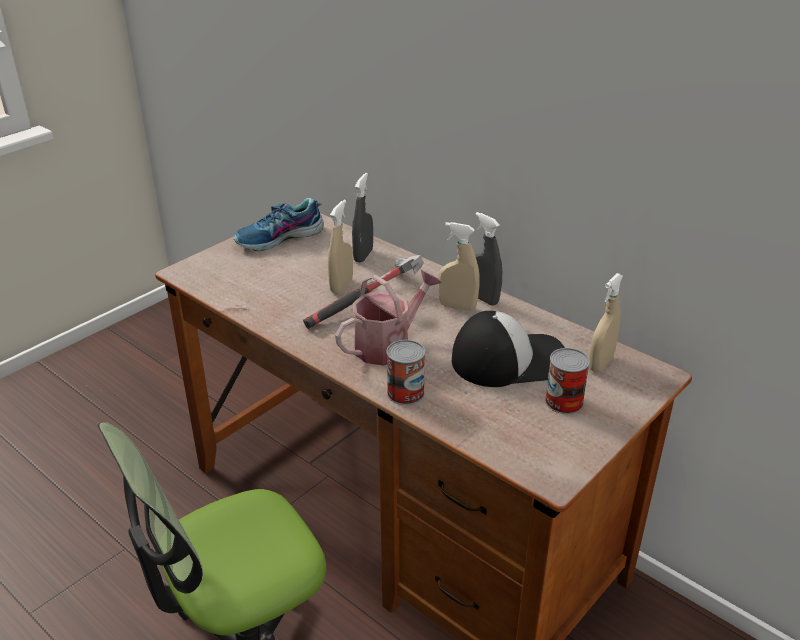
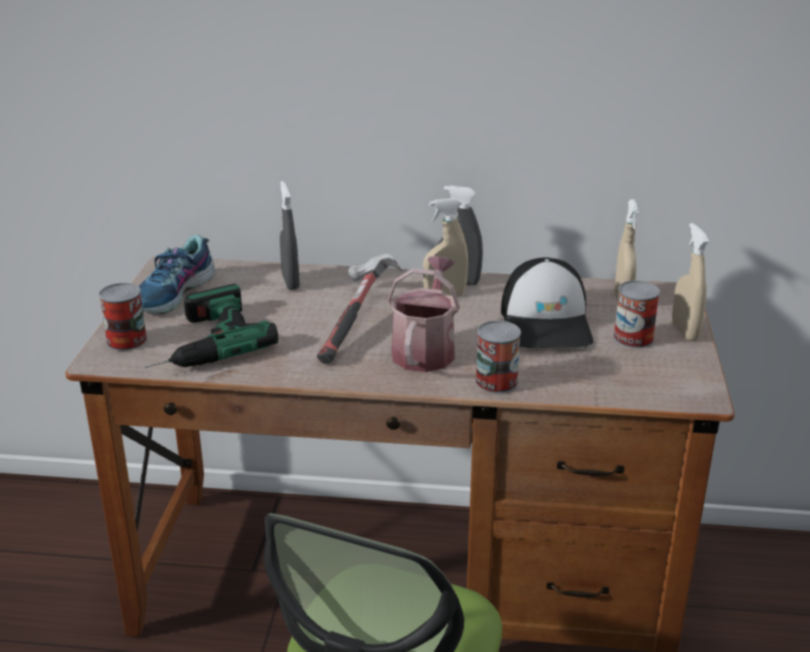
camera: 35 degrees left, 5 degrees down
(212, 263) = (127, 341): none -> can
(251, 280) = (198, 342): none -> power drill
(341, 286) = (306, 316): beige spray bottle -> beige spray bottle (684, 332)
(509, 359) = (547, 323): cap -> cap turned 135 degrees clockwise

